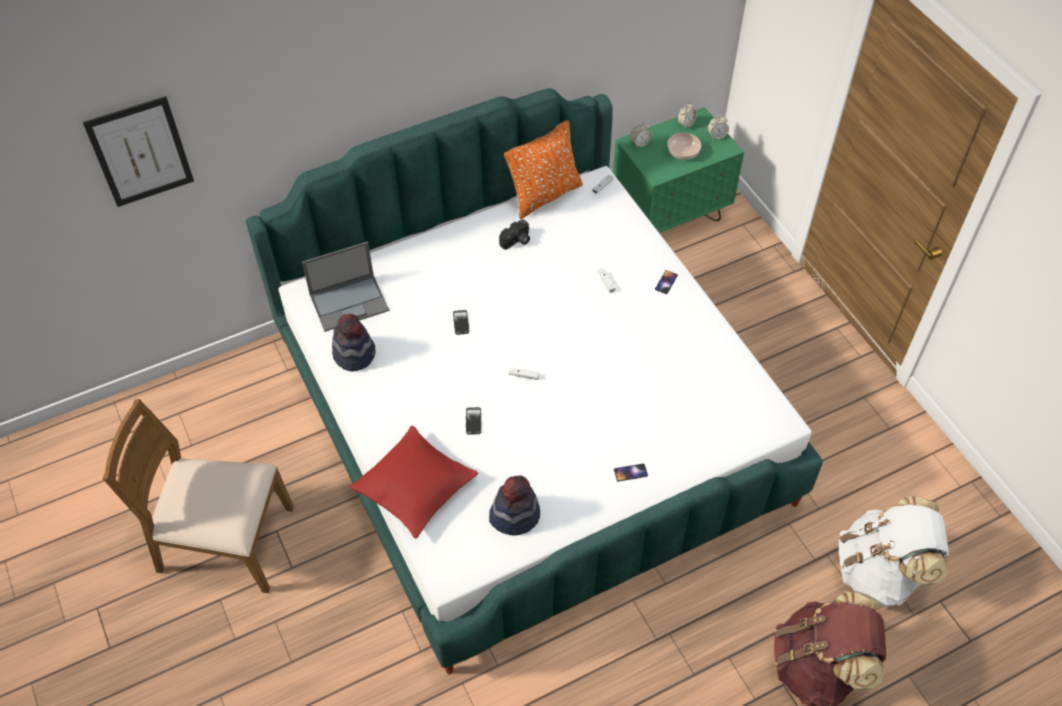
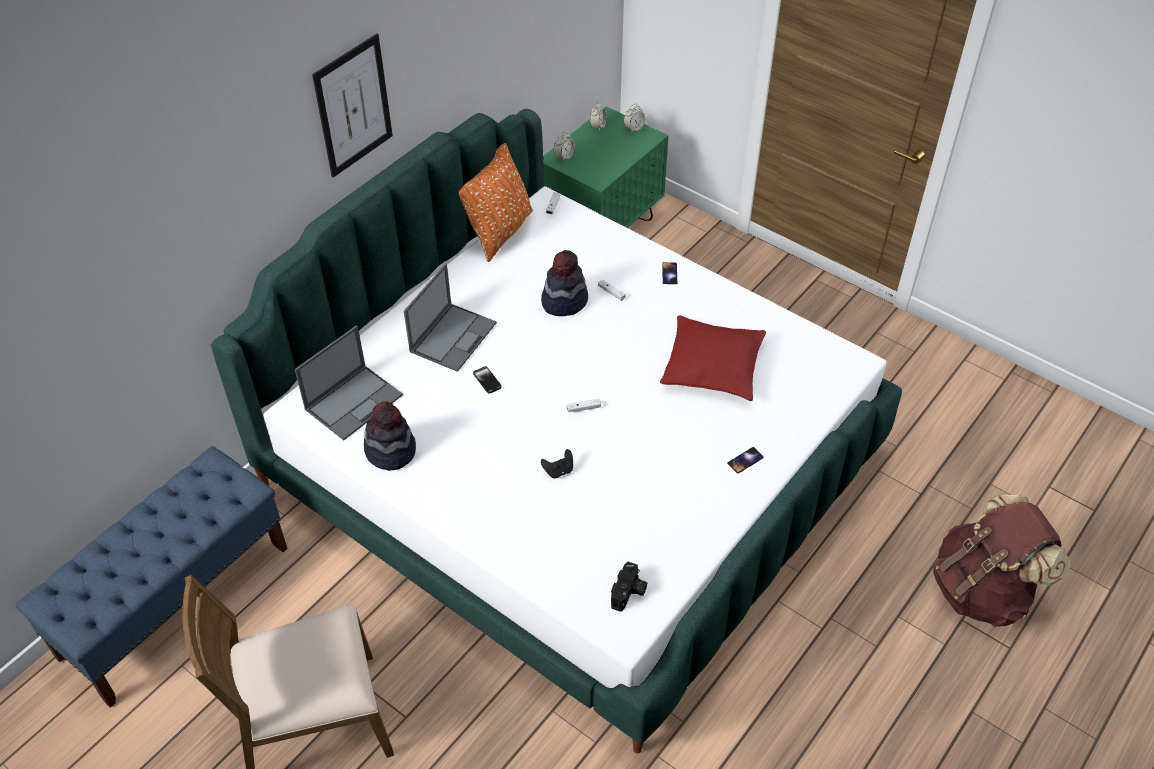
camera: 25 degrees left, 5 degrees down
(140, 152) = (90, 286): picture -> picture (353, 106)
(178, 407) = (176, 601): none -> blue bench
(415, 487) = (537, 558): red pillow -> red pillow (712, 366)
(455, 275) = (453, 336): none -> laptop
(473, 421) = (558, 471): phone -> black game controller
(514, 515) = (657, 545): hat -> hat (564, 301)
(516, 241) = (497, 284): camera -> camera (629, 593)
(683, 151) = (610, 151): bowl -> none
(879, 571) = (983, 481): white backpack -> none

